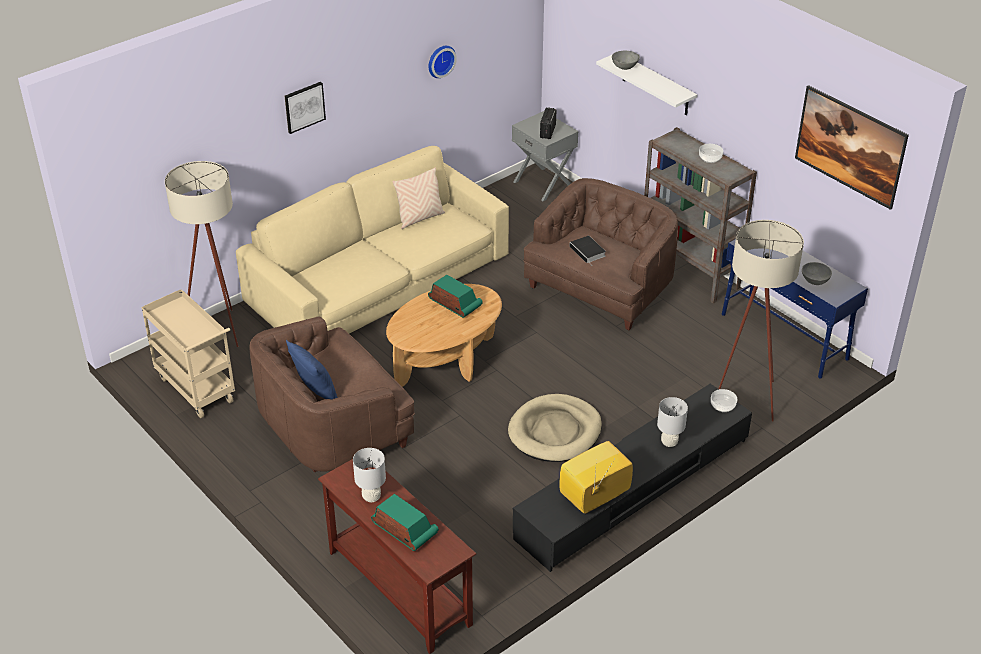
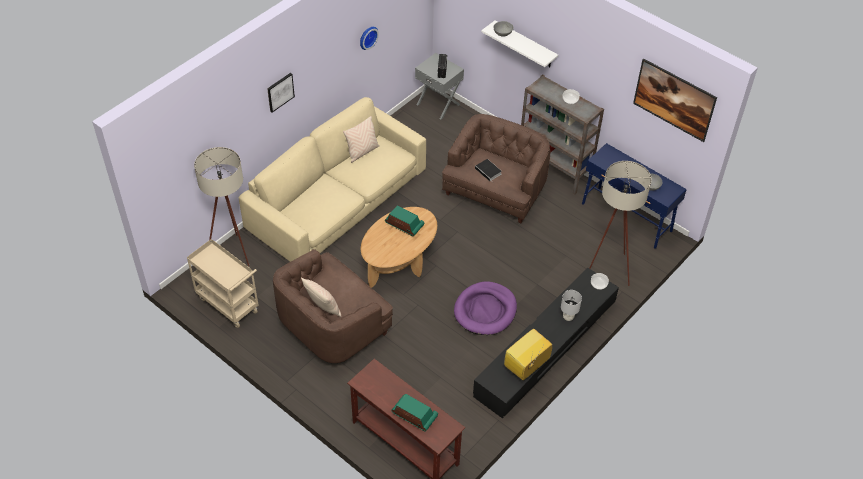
camera: 10 degrees left, 10 degrees up
(316, 392) = (323, 308): blue pillow -> beige pillow
(371, 498) = (387, 394): grey table lamp -> none
(555, 431) = (485, 310): beige dog bed -> purple dog bed

